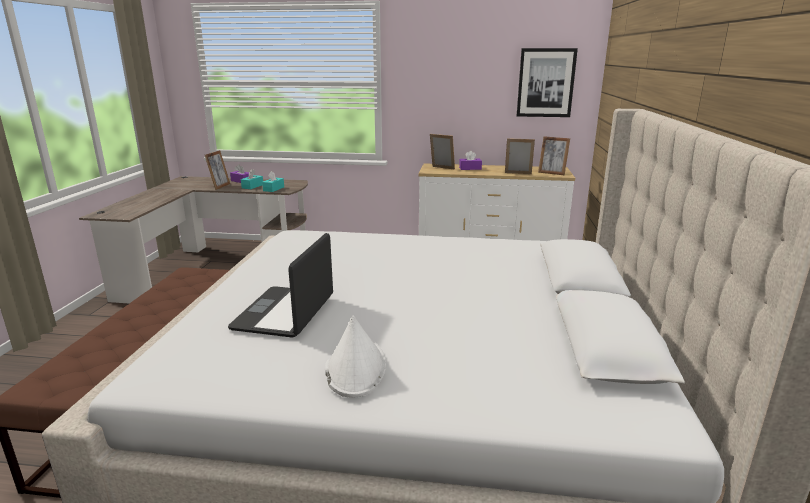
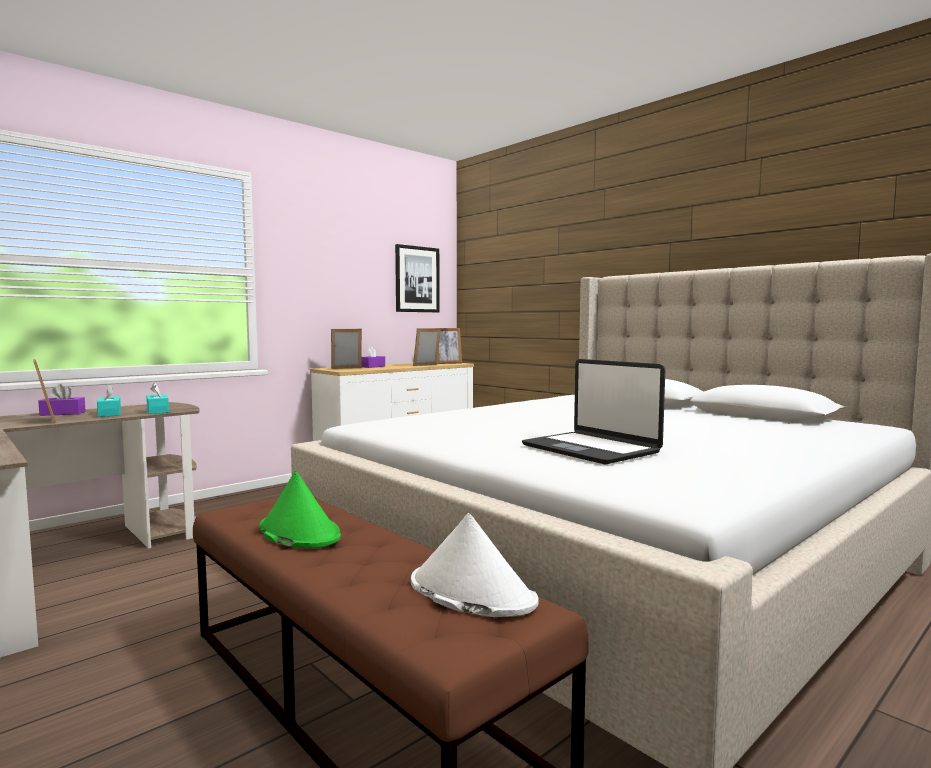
camera: 50 degrees left, 15 degrees down
(164, 297) = (298, 532): none -> green hat
(355, 367) = (741, 450): white hat -> white hat (470, 592)

